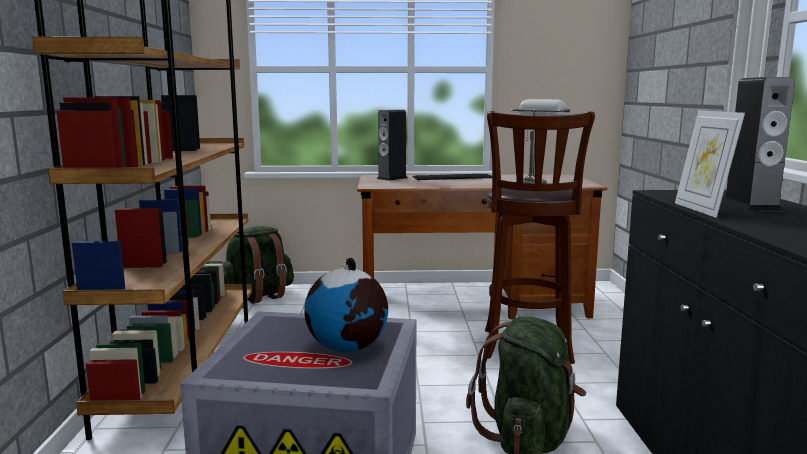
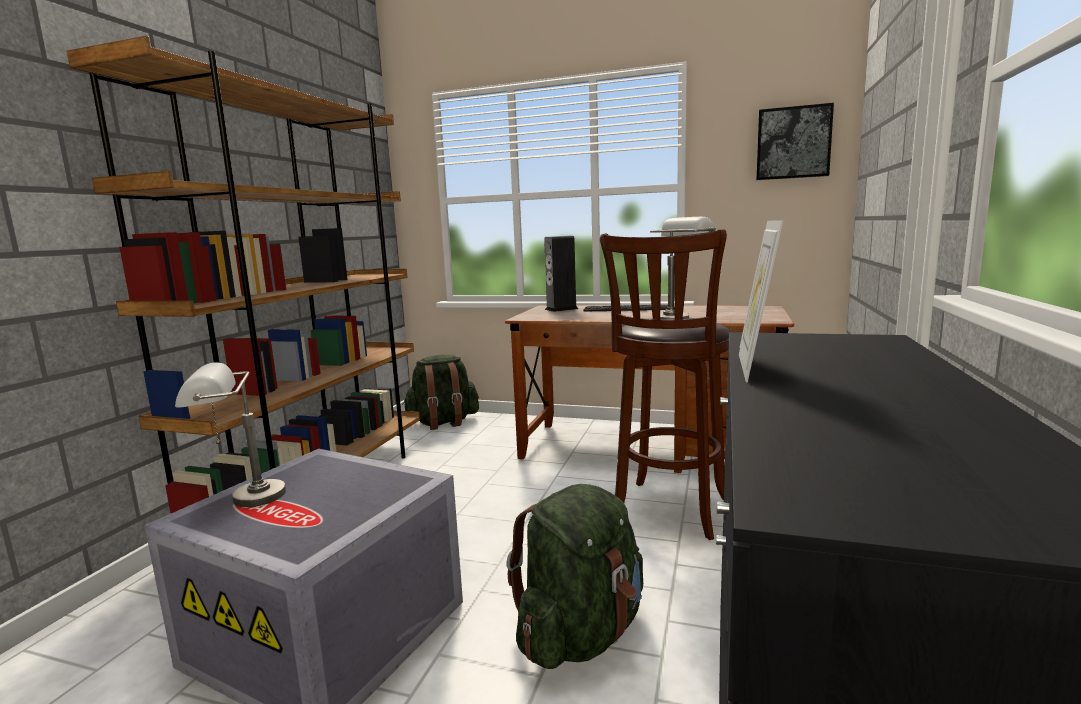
camera: 20 degrees right, 0 degrees up
(247, 355) = (240, 500): none -> grey table lamp
(348, 348) = (338, 504): globe -> none
(579, 38) = (793, 143): none -> picture
(750, 206) = (848, 364): speaker -> none

